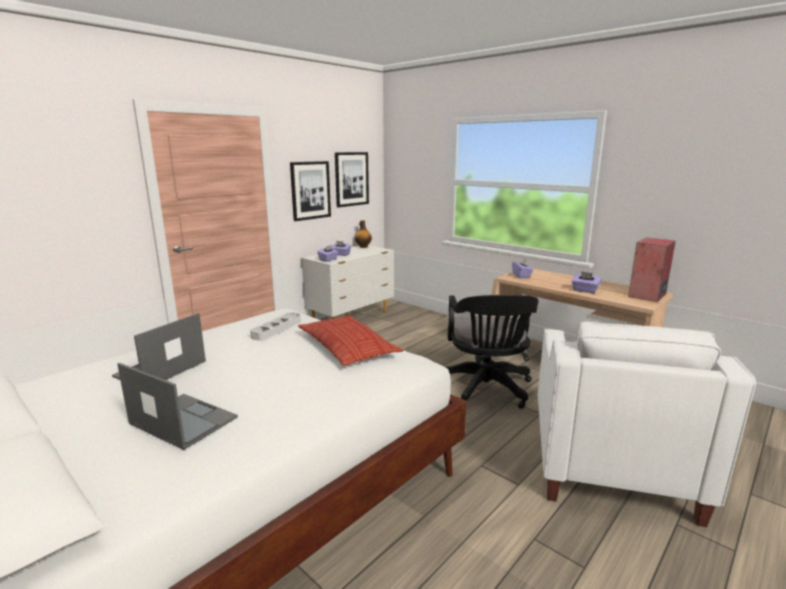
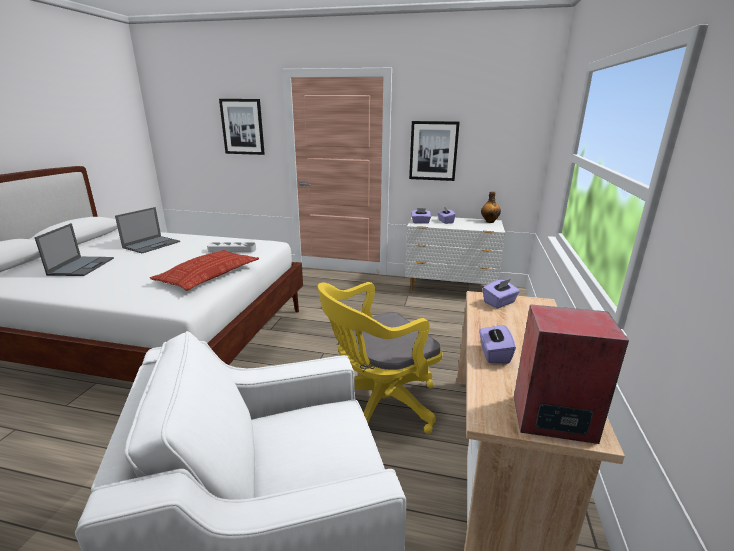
camera: 60 degrees right, 5 degrees up
(160, 369) = (152, 244): laptop -> laptop turned 120 degrees clockwise
(351, 179) = (493, 143): picture -> picture (242, 127)
(486, 390) = (377, 405): black office chair -> yellow office chair

